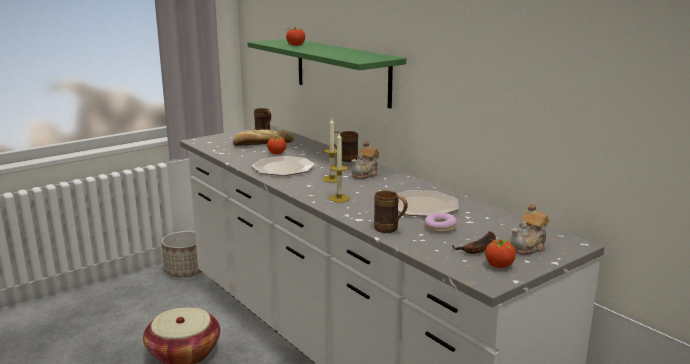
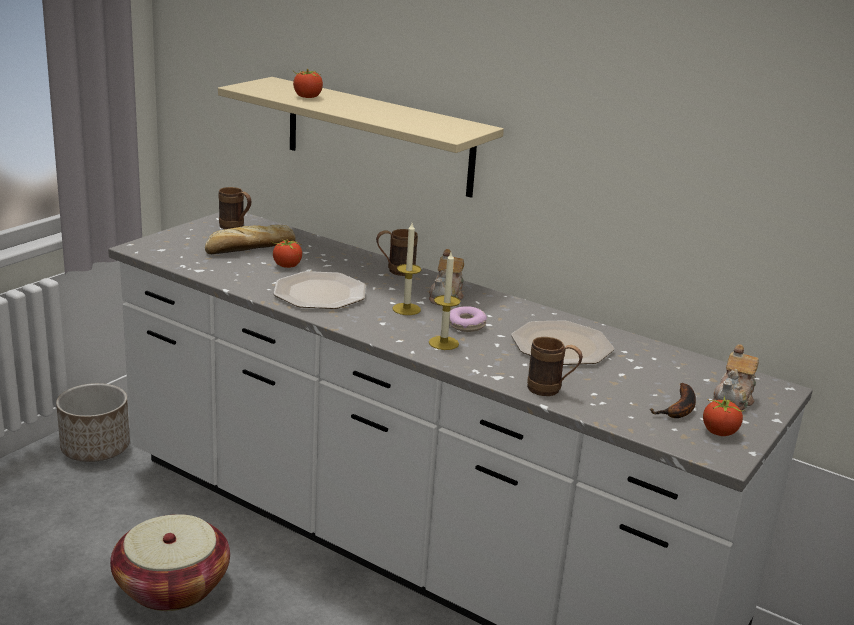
camera: 20 degrees left, 5 degrees up
(342, 71) = (378, 136): green shelf -> beige shelf
(440, 228) = (610, 381): donut -> donut (466, 325)

